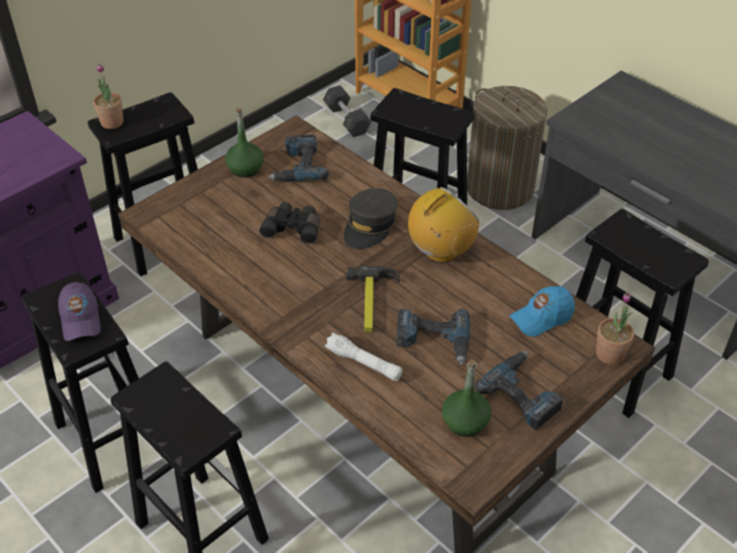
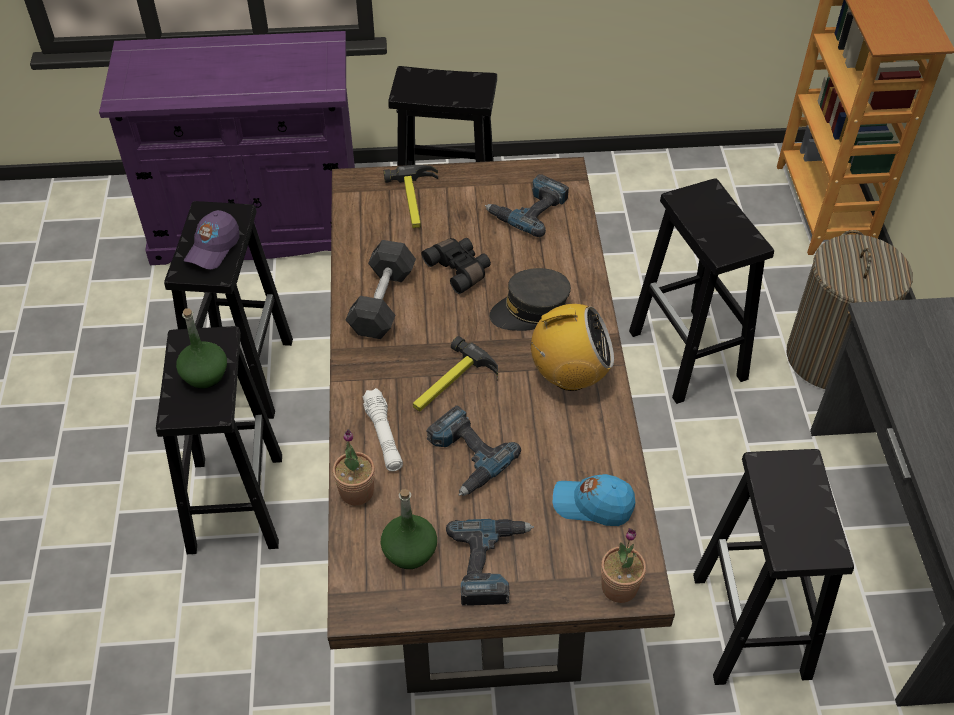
camera: 40 degrees right, 5 degrees up
(112, 122) = (415, 78): potted plant -> potted plant (356, 491)
(209, 202) = (415, 201): none -> hammer
(245, 168) = (479, 186): green bottle -> green bottle (205, 374)
(346, 120) = (736, 192): grey dumbbell -> grey dumbbell (382, 302)

